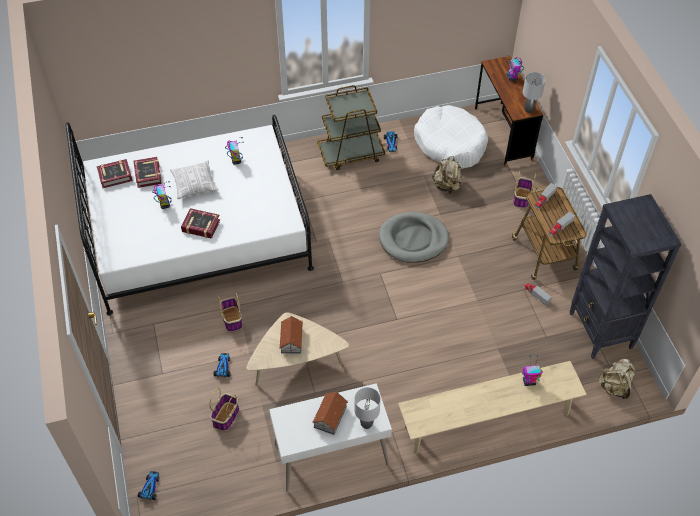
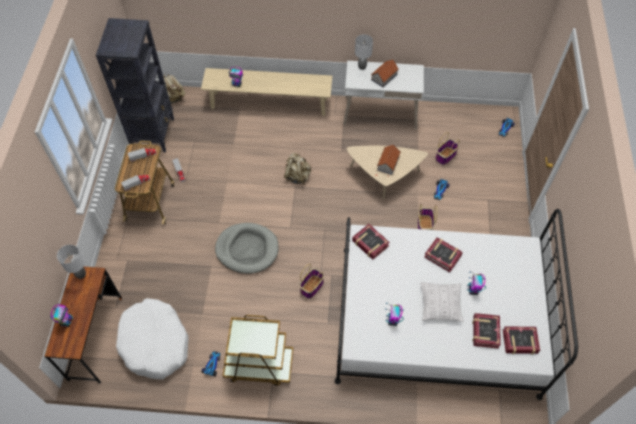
camera: 160 degrees left, 5 degrees up
(278, 217) = (370, 243): none -> book
(447, 186) = (187, 294): beige backpack -> beige backpack (297, 176)
(522, 198) = (130, 259): basket -> basket (312, 286)

